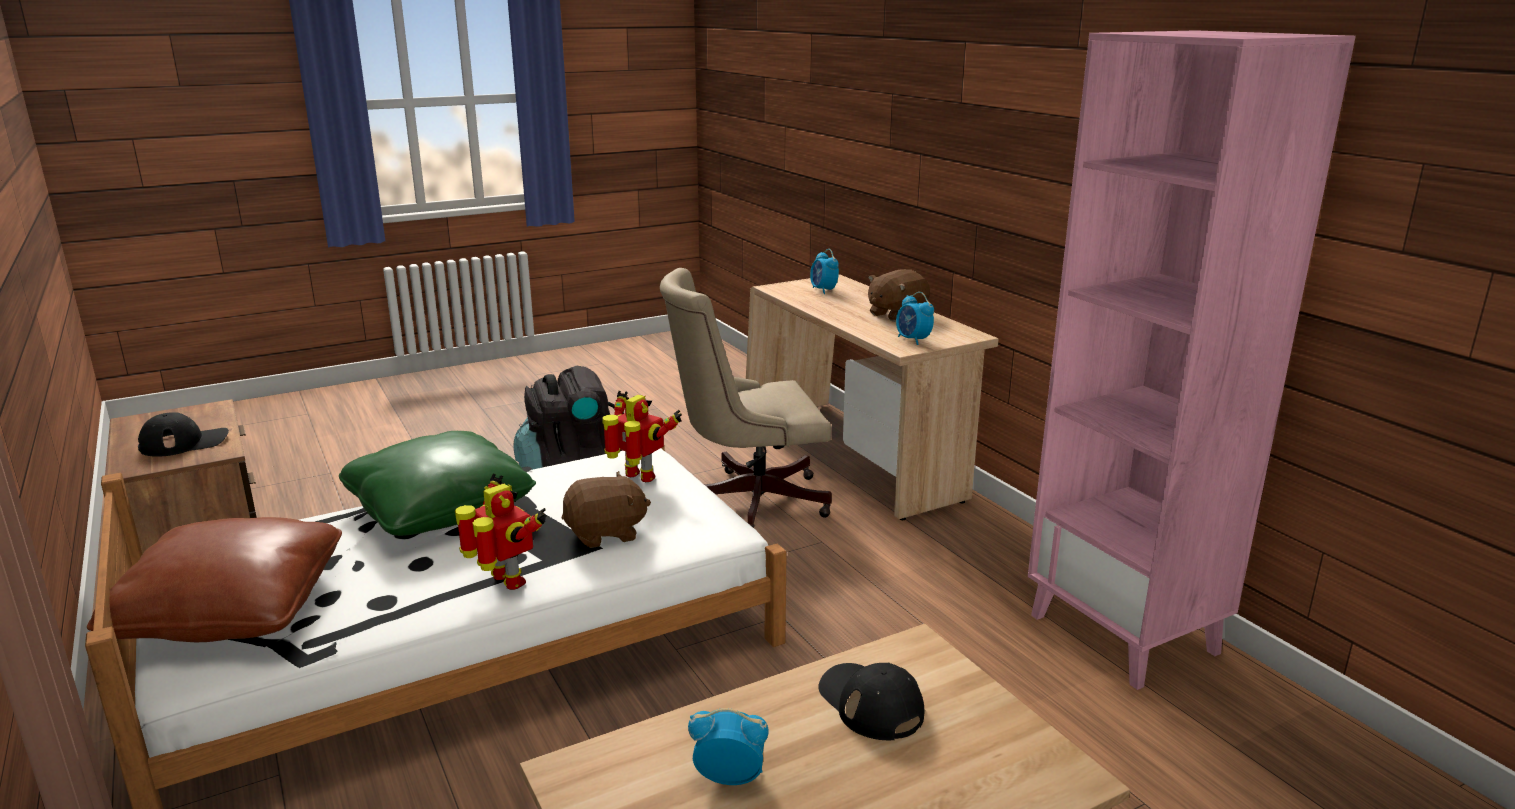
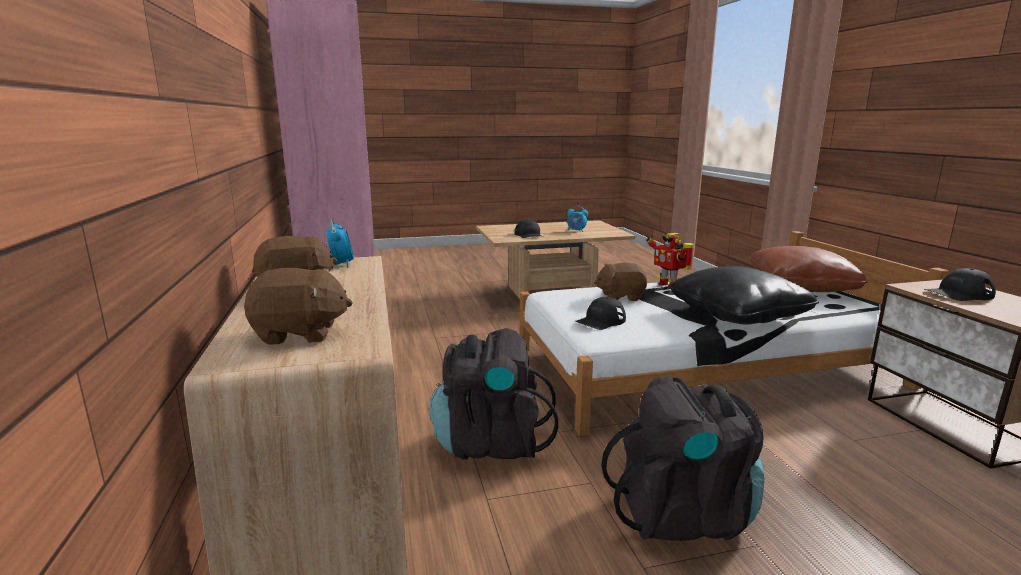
camera: 165 degrees left, 5 degrees down
(440, 508) = (737, 315): green pillow -> black pillow
(639, 478) = (600, 321): toy robot -> black cap
(747, 501) = (491, 443): beige office chair -> black backpack
(823, 290) = (300, 334): alarm clock -> brown plush toy

